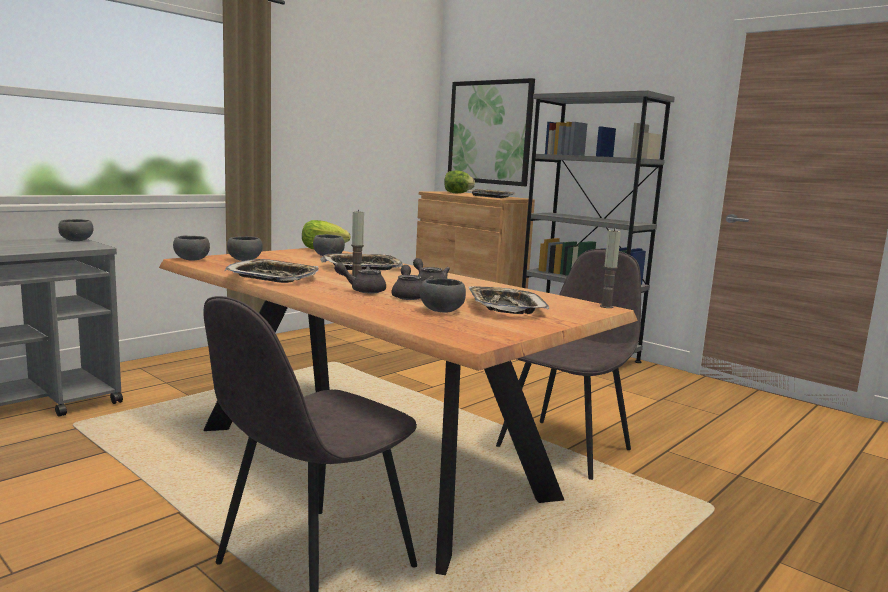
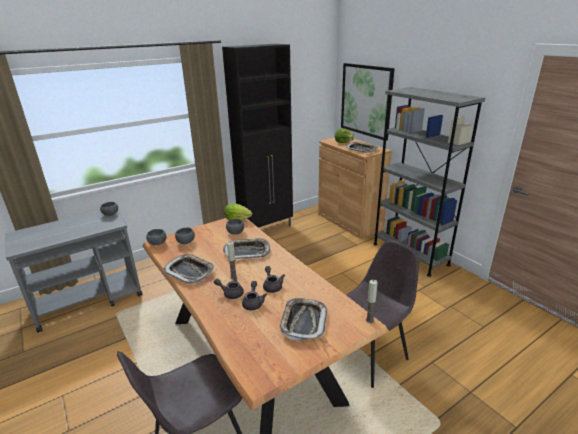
camera: 15 degrees right, 15 degrees up
(332, 331) = (267, 229): none -> black cabinet
(442, 311) = (261, 329): grey bowl -> none

